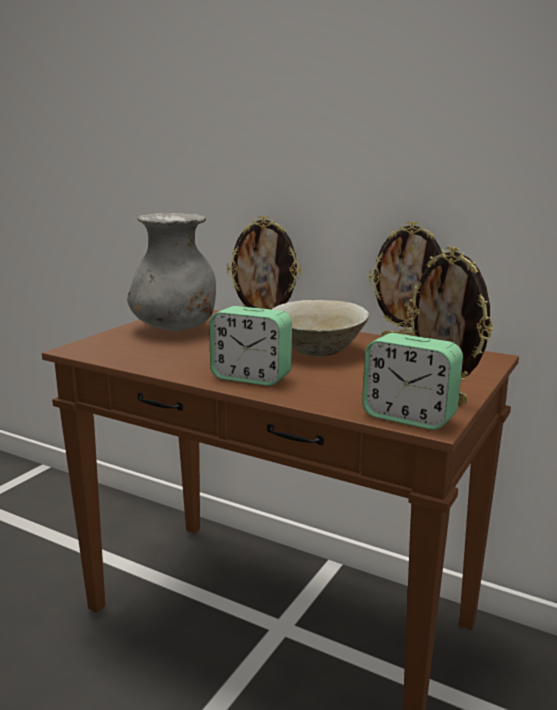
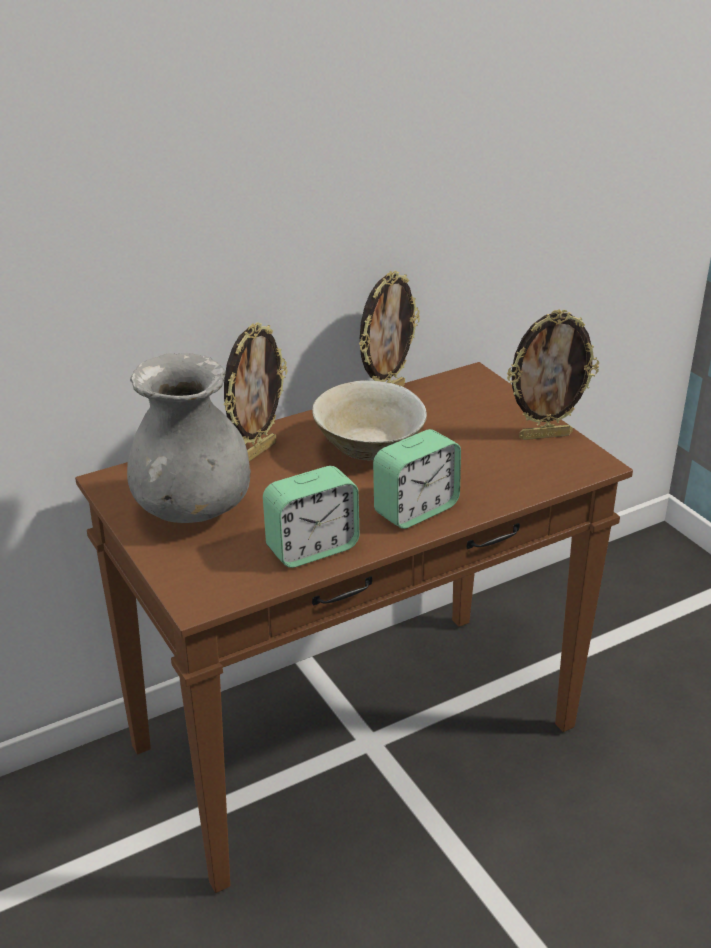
camera: 60 degrees left, 15 degrees up
(409, 417) = (574, 467): alarm clock -> alarm clock (312, 548)

